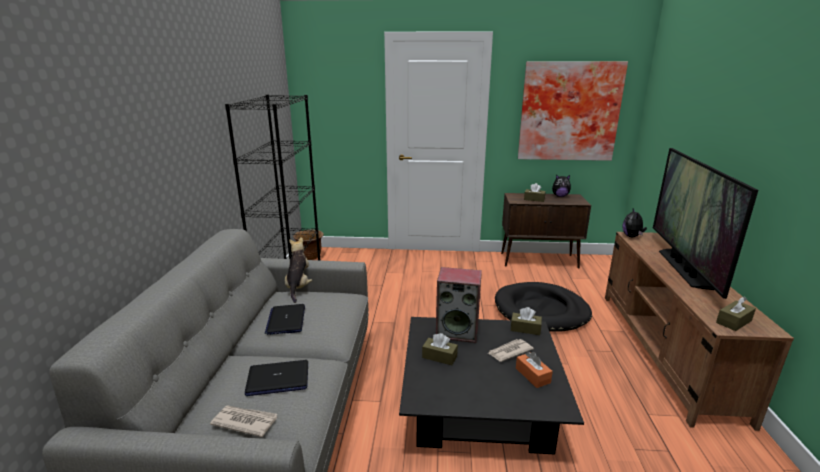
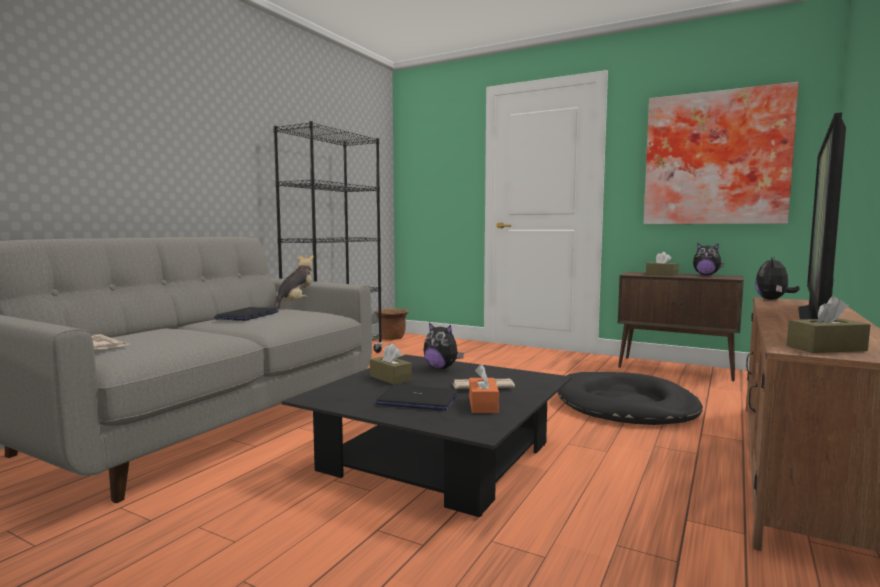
camera: 25 degrees right, 15 degrees down
(277, 379) = (173, 334): laptop -> laptop (417, 400)
(458, 331) = (441, 368): speaker -> plush toy
(525, 329) = (532, 377): brown tissue box -> none

